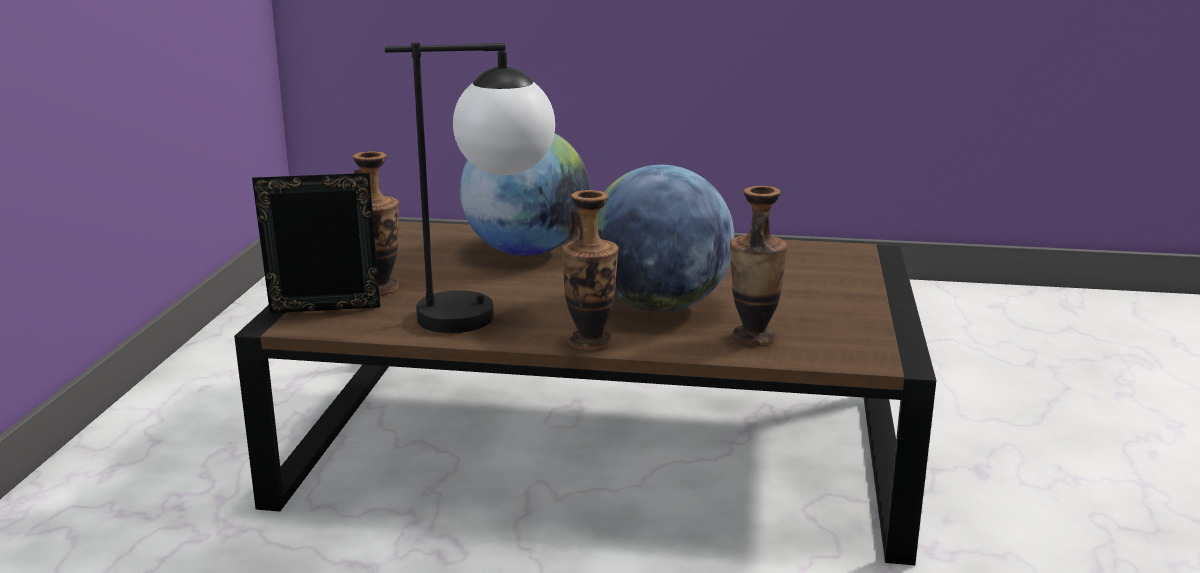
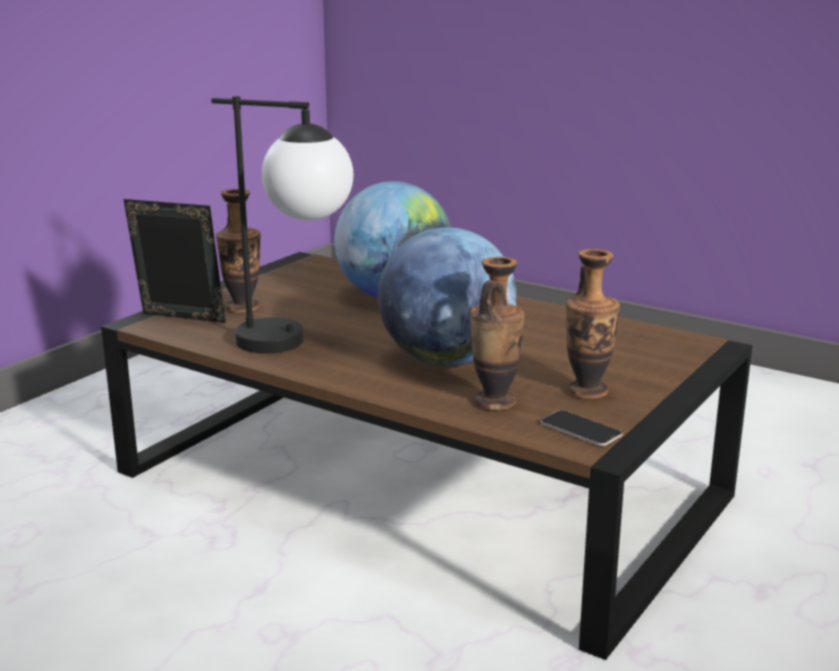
camera: 25 degrees right, 0 degrees up
(590, 342) = (349, 380): vase -> vase (587, 391)
(857, 346) = (580, 429): none -> phone

